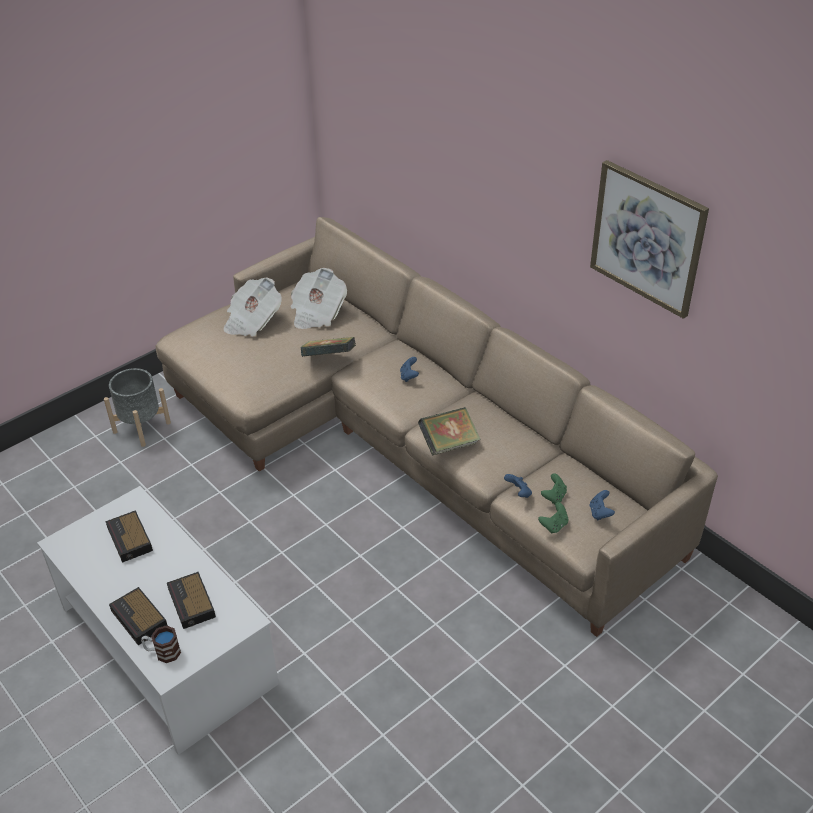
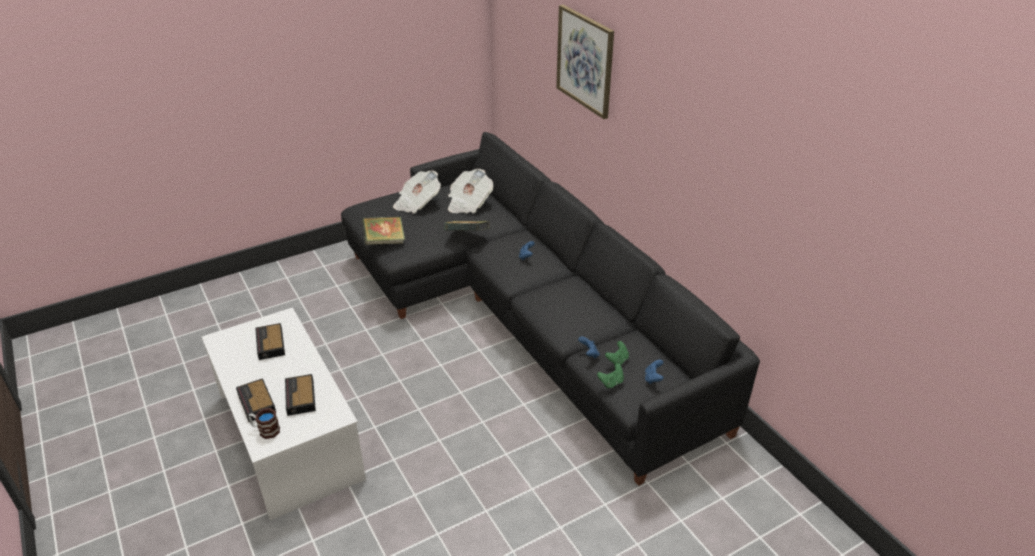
camera: 10 degrees right, 5 degrees down
(141, 427) = (322, 276): grey planter -> none
(408, 442) = (524, 313): beige sofa -> black sofa
(449, 444) = (542, 309): book -> book (384, 241)
(647, 238) = (716, 148): picture -> picture (585, 61)

